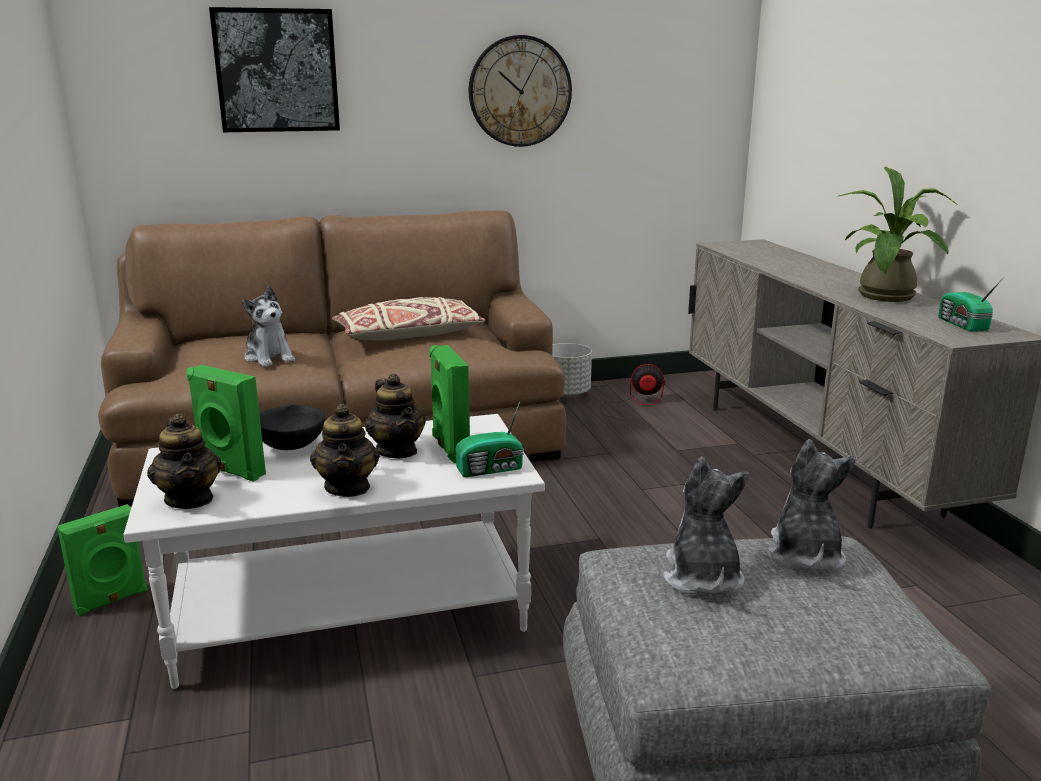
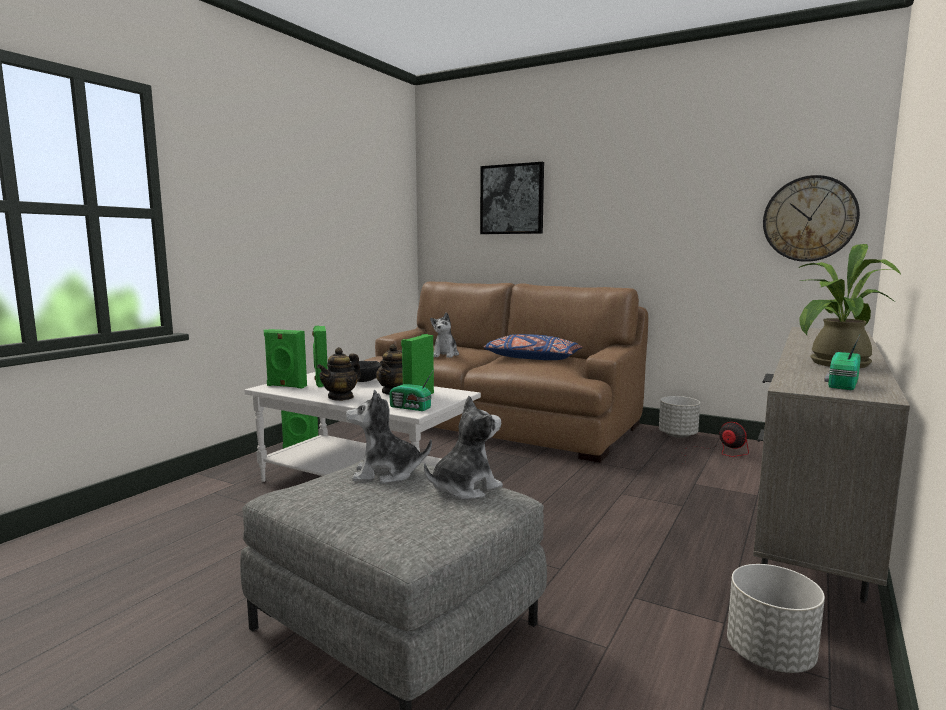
camera: 45 degrees right, 10 degrees down
(190, 499) = (286, 386): teapot -> green speaker
(409, 335) = (532, 358): beige pillow -> blue pillow
(520, 91) = (662, 207): wall clock -> wall clock (809, 219)
(702, 577) = (386, 474): plush toy -> plush toy turned 135 degrees counterclockwise
(978, 596) = (770, 656): none -> grey planter

